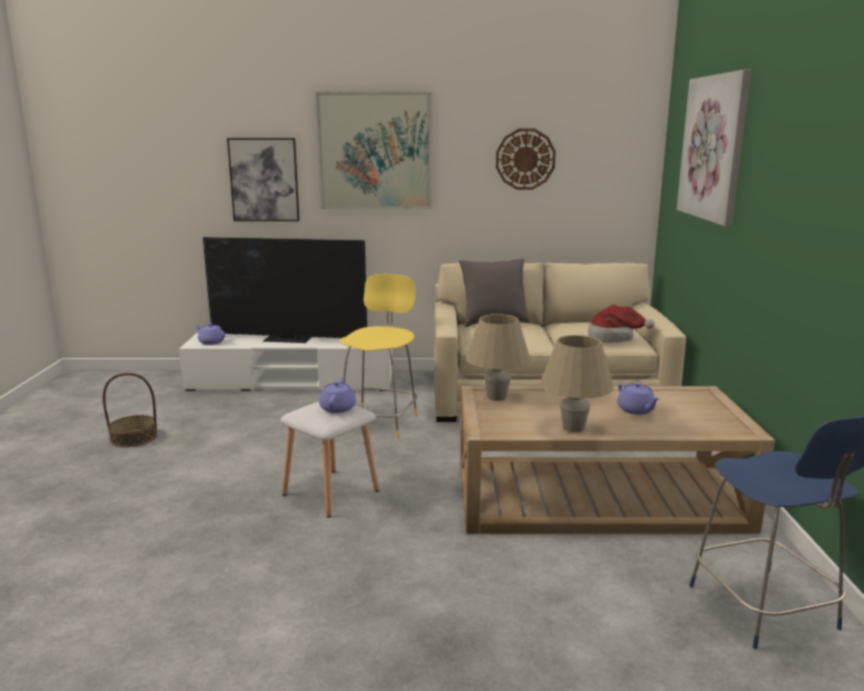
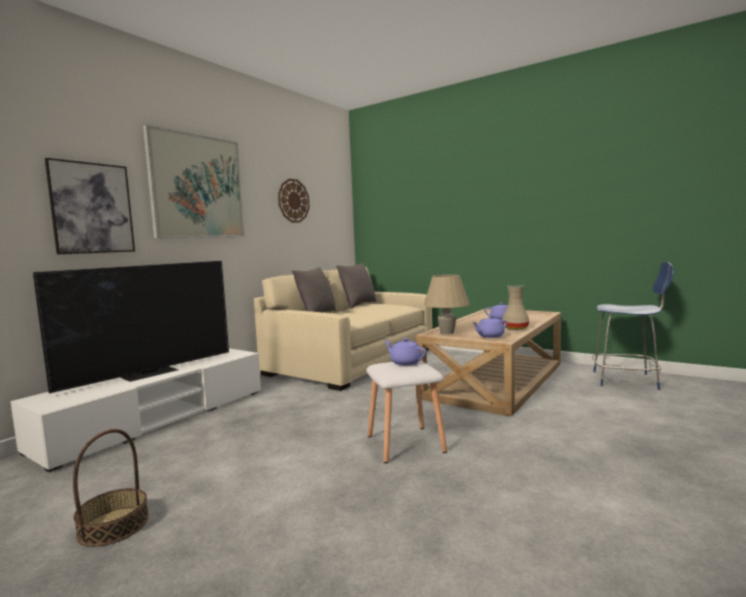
camera: 55 degrees left, 10 degrees down
(211, 342) = (68, 399): purple teapot -> purple teapot (490, 336)
(380, 422) = (309, 405): yellow stool -> none
(573, 427) = (516, 328): beige table lamp -> beige vase
(590, 321) = (358, 305): none -> grey pillow
(614, 338) = (395, 306): hat -> none
(713, 148) = (423, 188): picture -> none

